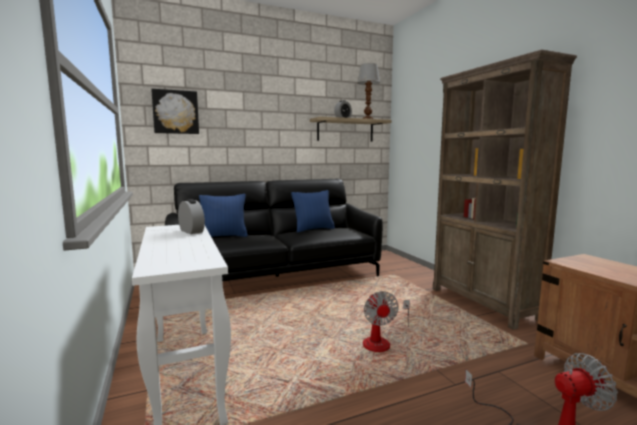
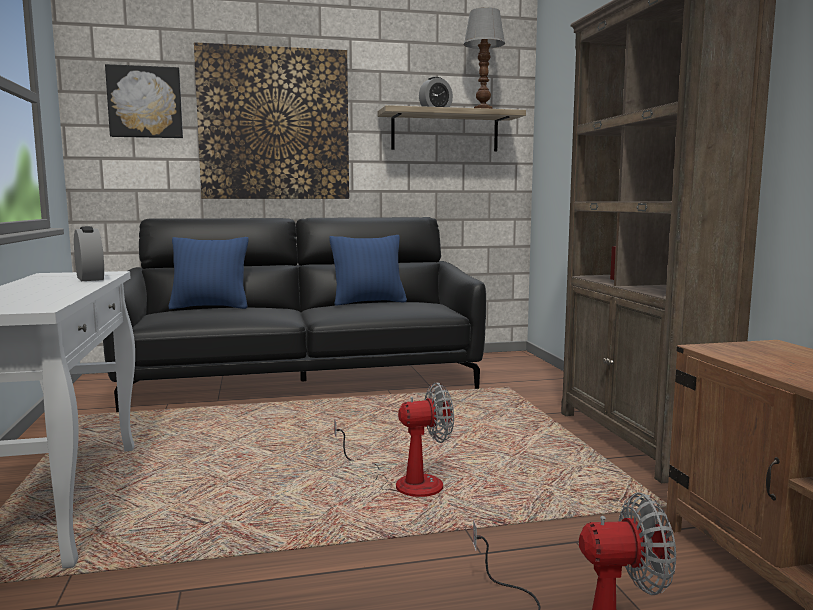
camera: 10 degrees right, 0 degrees up
(252, 126) = (274, 124): none -> picture
(382, 341) = (404, 483): fan -> fan turned 105 degrees counterclockwise

